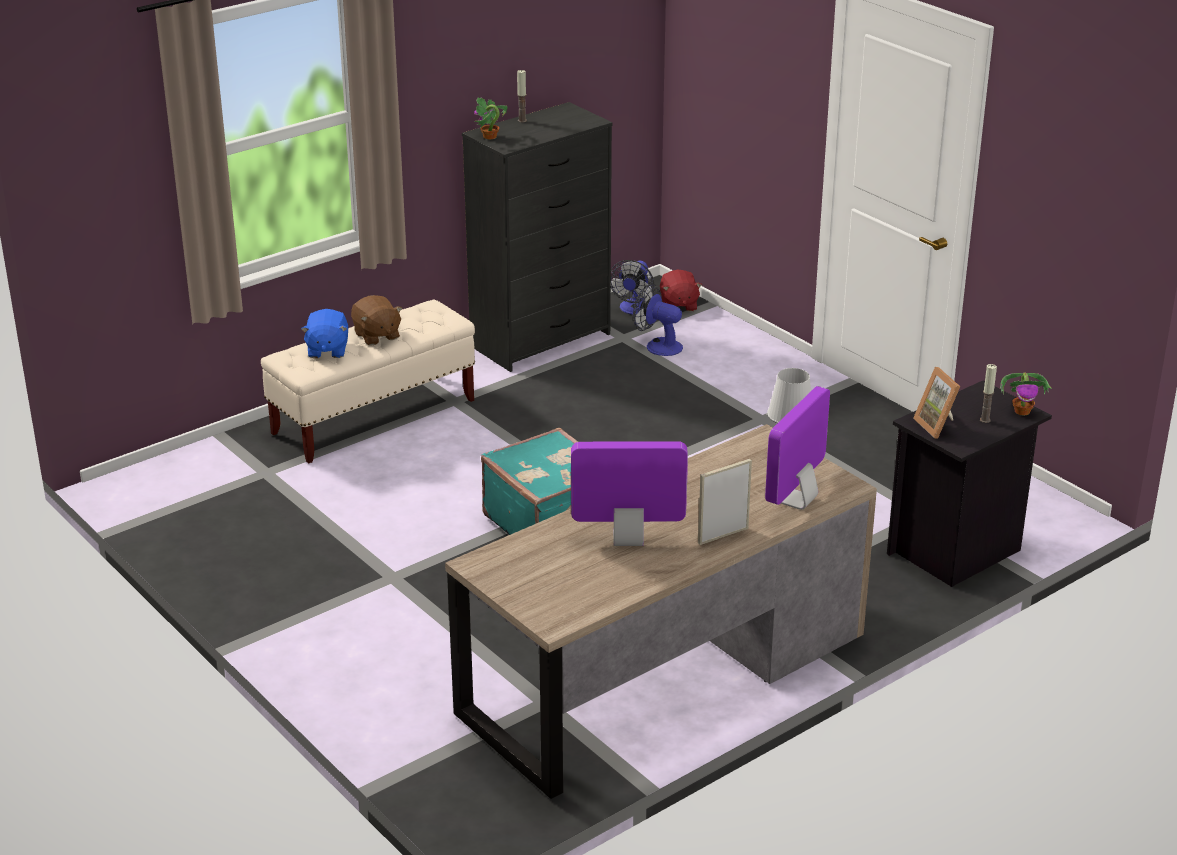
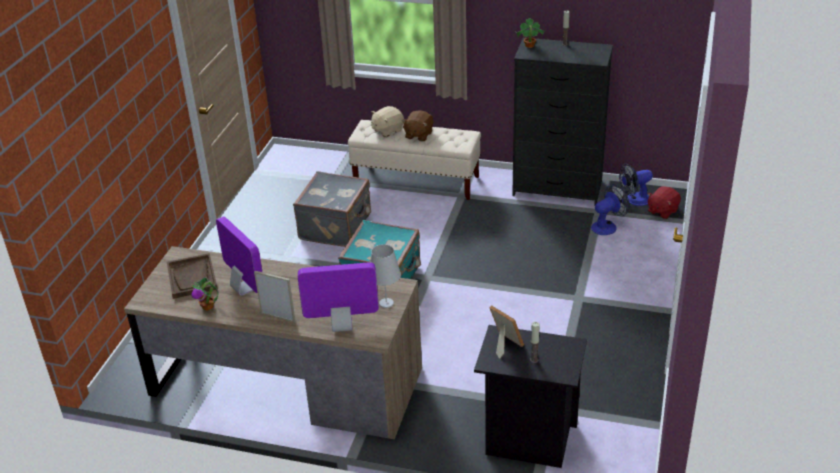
camera: 55 degrees right, 5 degrees up
(327, 350) = (387, 130): blue plush toy -> beige plush toy
(382, 512) = (336, 227): none -> grey suitcase
(548, 569) = (192, 277): none -> brown tray
(658, 345) = (607, 226): fan -> fan turned 60 degrees clockwise
(938, 426) = (503, 344): picture frame -> picture frame turned 105 degrees clockwise
(1022, 411) = (565, 371): potted plant -> potted plant (208, 307)

